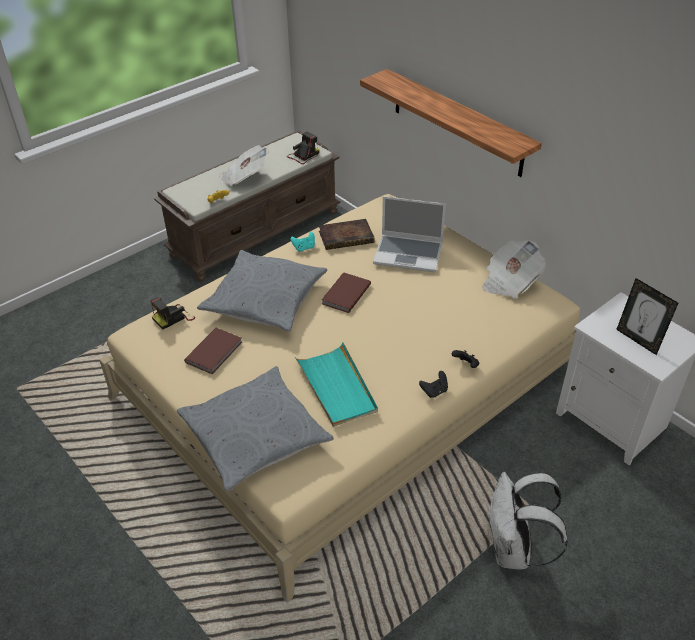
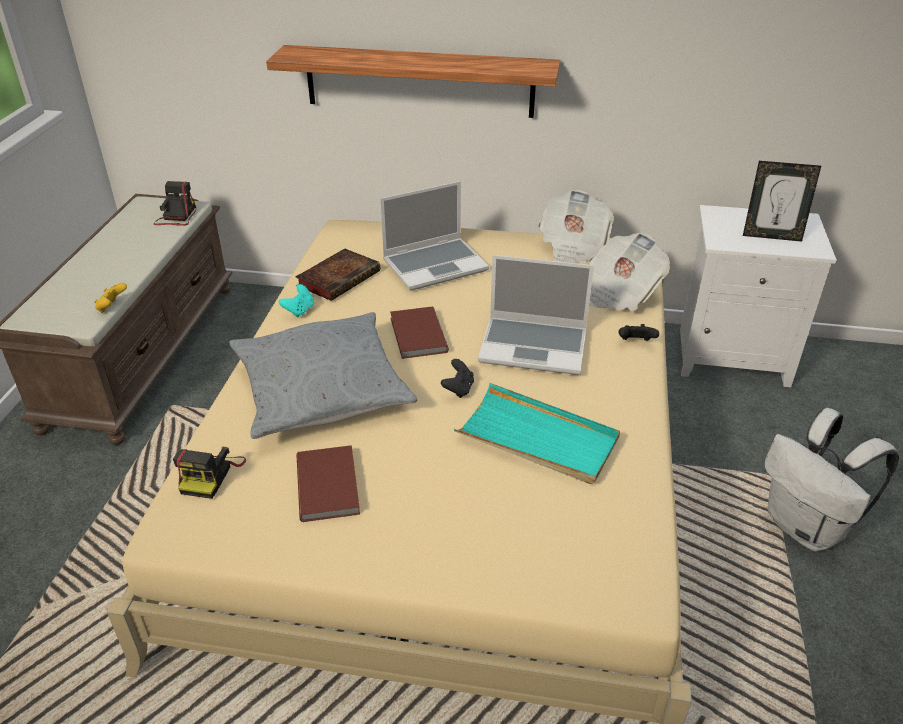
camera: 40 degrees left, 5 degrees down
(244, 177) = (119, 266): newspaper -> newspaper (620, 292)
(255, 436) = (513, 555): grey pillow -> none
(402, 335) = (535, 346): none -> laptop
(434, 391) = (640, 385): black game controller -> black game controller (458, 389)

